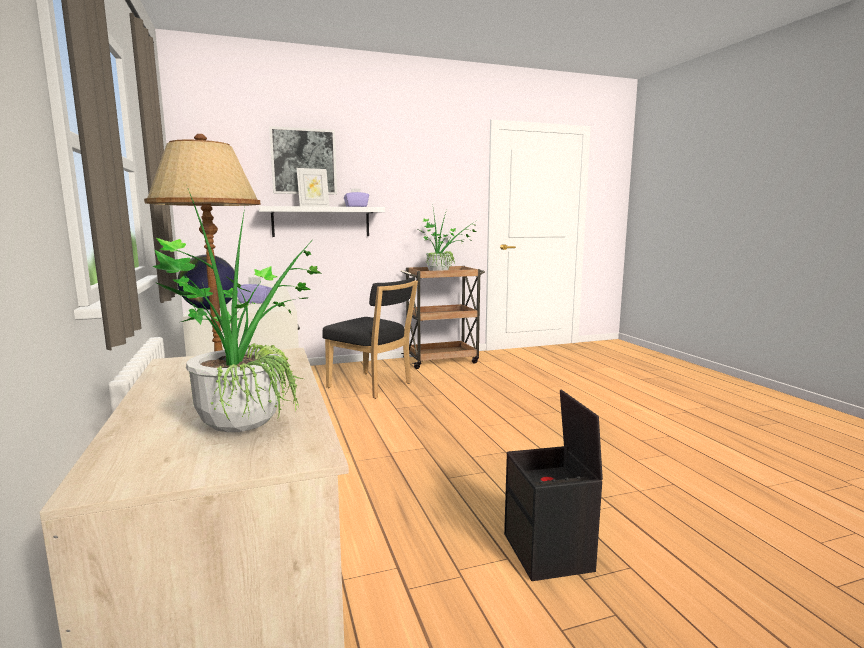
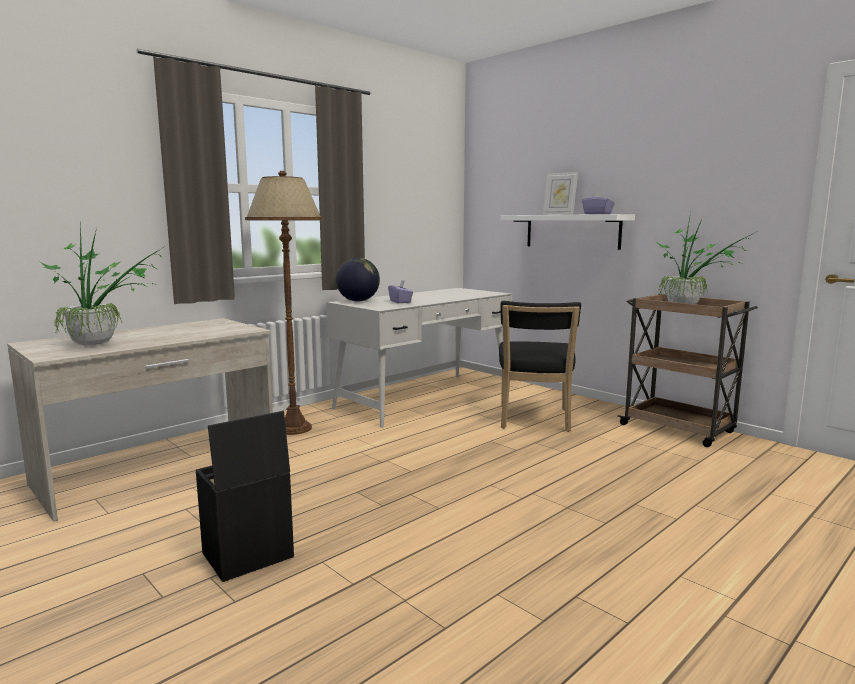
camera: 65 degrees right, 0 degrees up
(303, 161) = (561, 165): picture -> none

